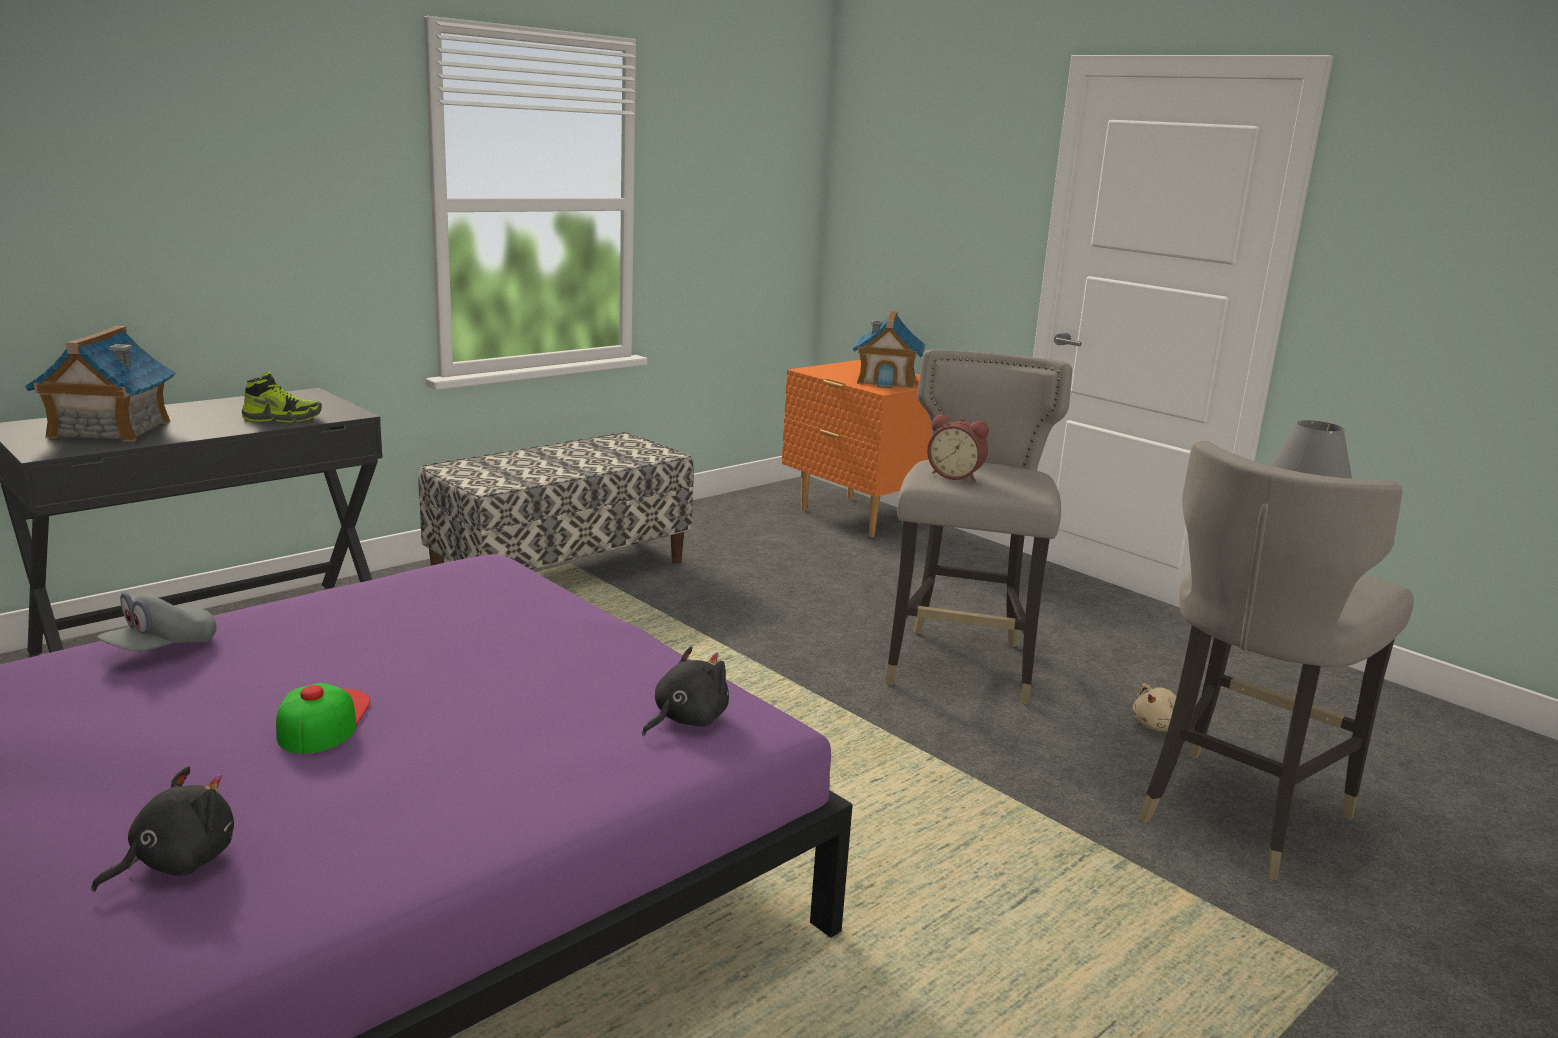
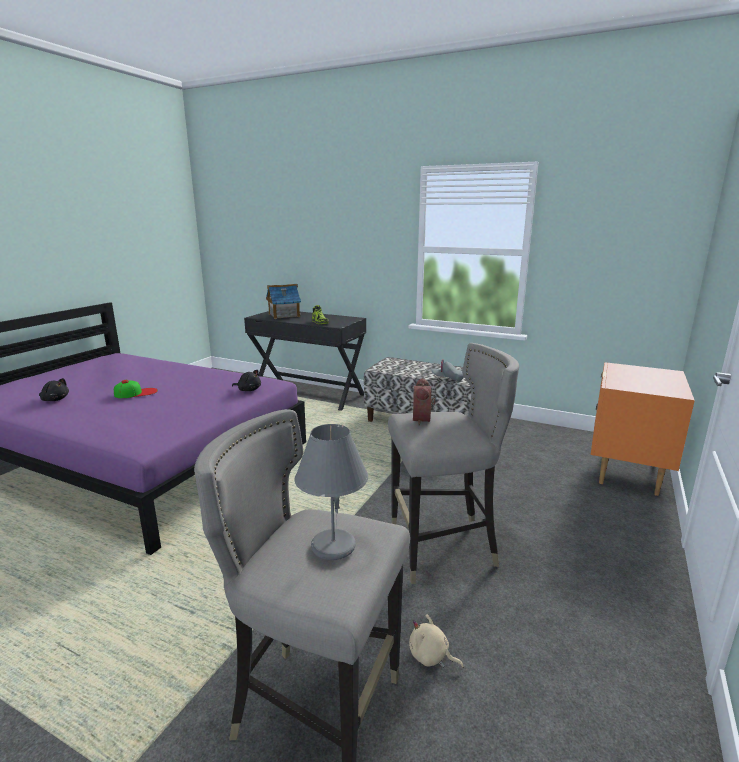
camera: 70 degrees right, 0 degrees up
(161, 649) = (180, 369): grey cap -> grey cap (447, 379)
(686, 720) = (145, 436): black plush toy -> black plush toy (248, 390)
(886, 380) = (643, 383): toy house -> none

